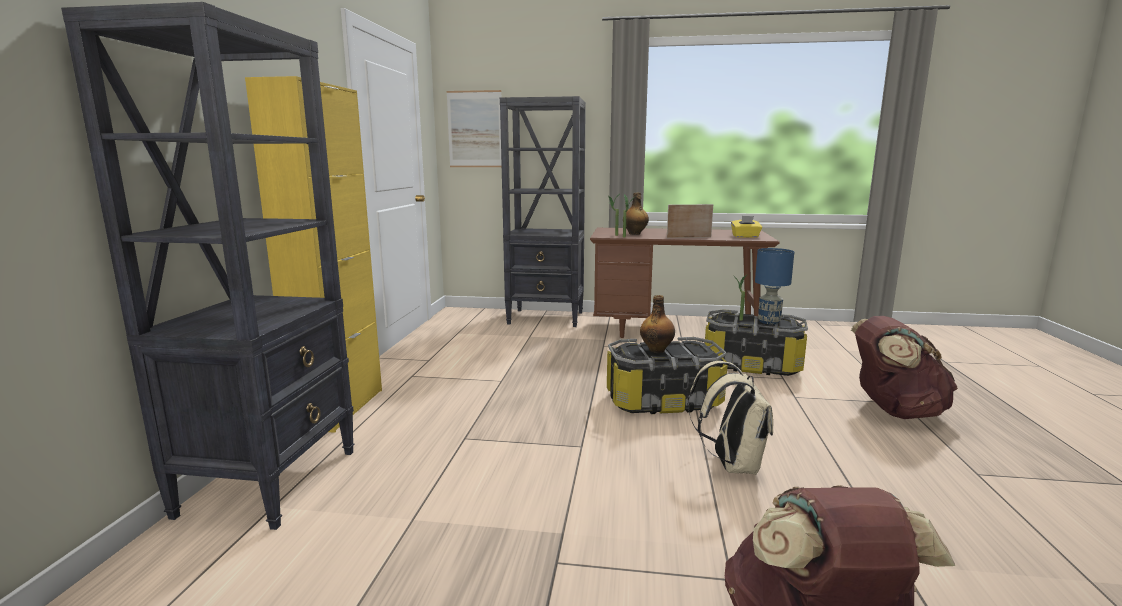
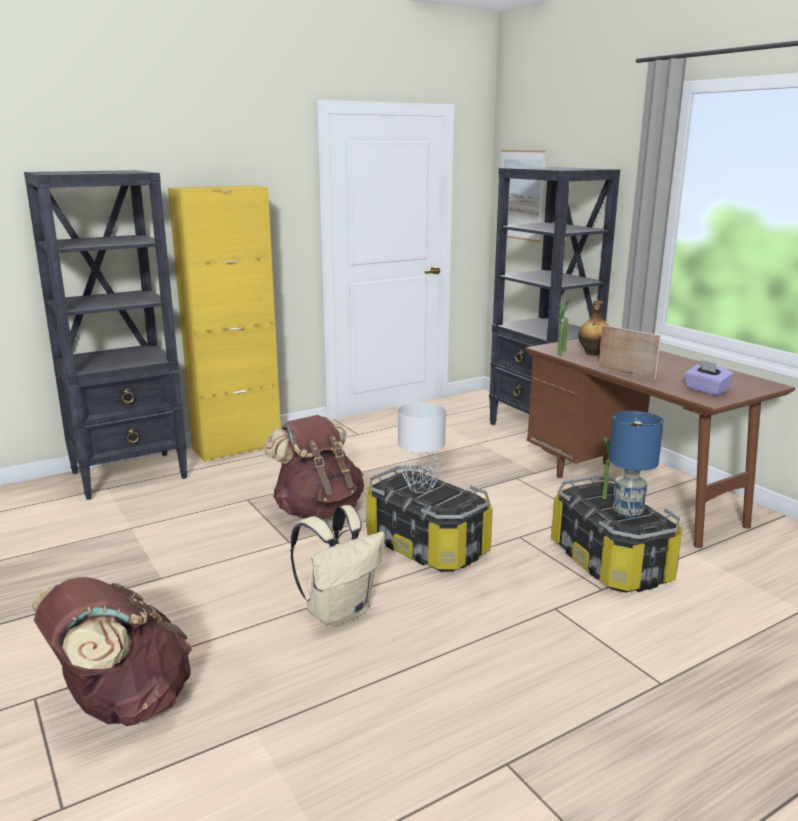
camera: 50 degrees right, 5 degrees up
(657, 350) = (422, 487): bottle -> grey table lamp
(745, 236) = (706, 390): yellow tissue box -> purple tissue box
(894, 411) = (619, 681): brown backpack -> brown backpack (318, 511)

